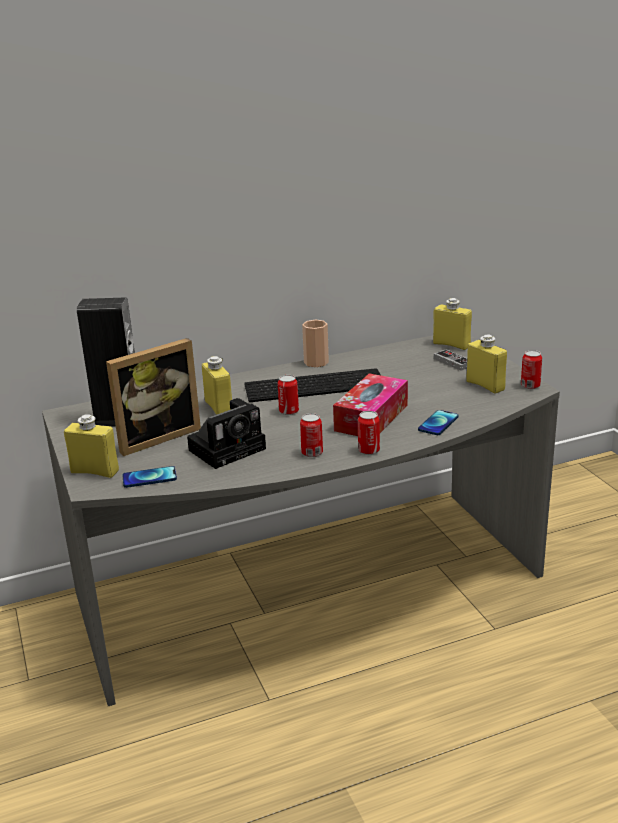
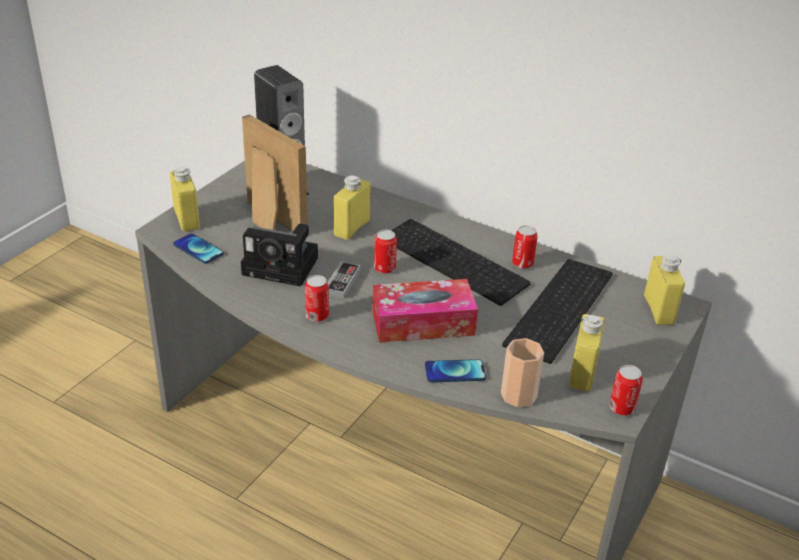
camera: 50 degrees right, 10 degrees up
(156, 437) = (268, 220): picture frame -> picture frame turned 150 degrees counterclockwise
(316, 362) = (506, 240): cup -> cup (518, 395)
(369, 450) = (353, 348): can -> can (522, 263)
(416, 371) = (562, 311): none -> keyboard
(453, 362) = (614, 328): game controller -> game controller (342, 282)

